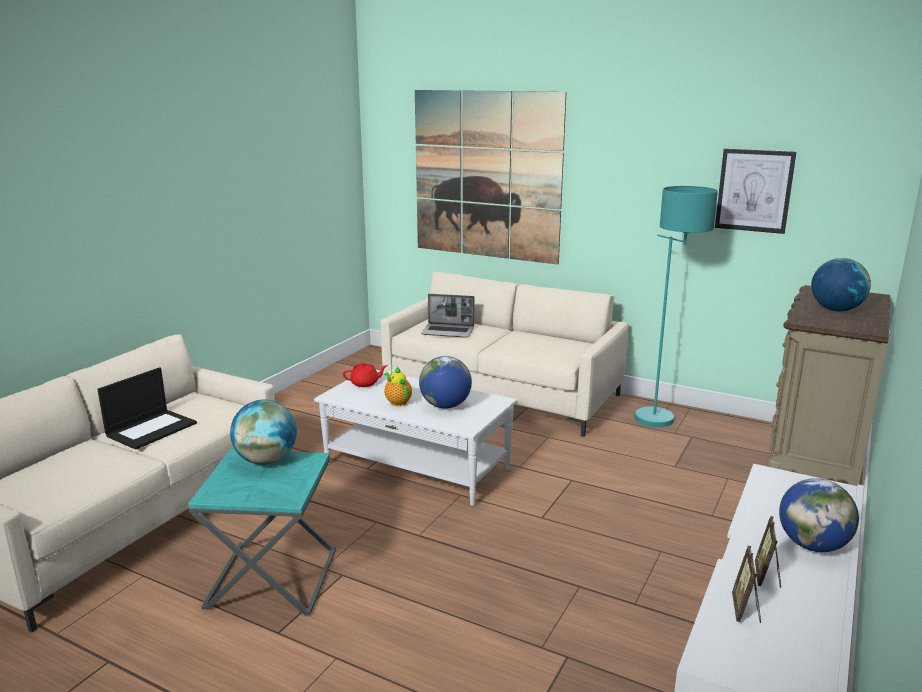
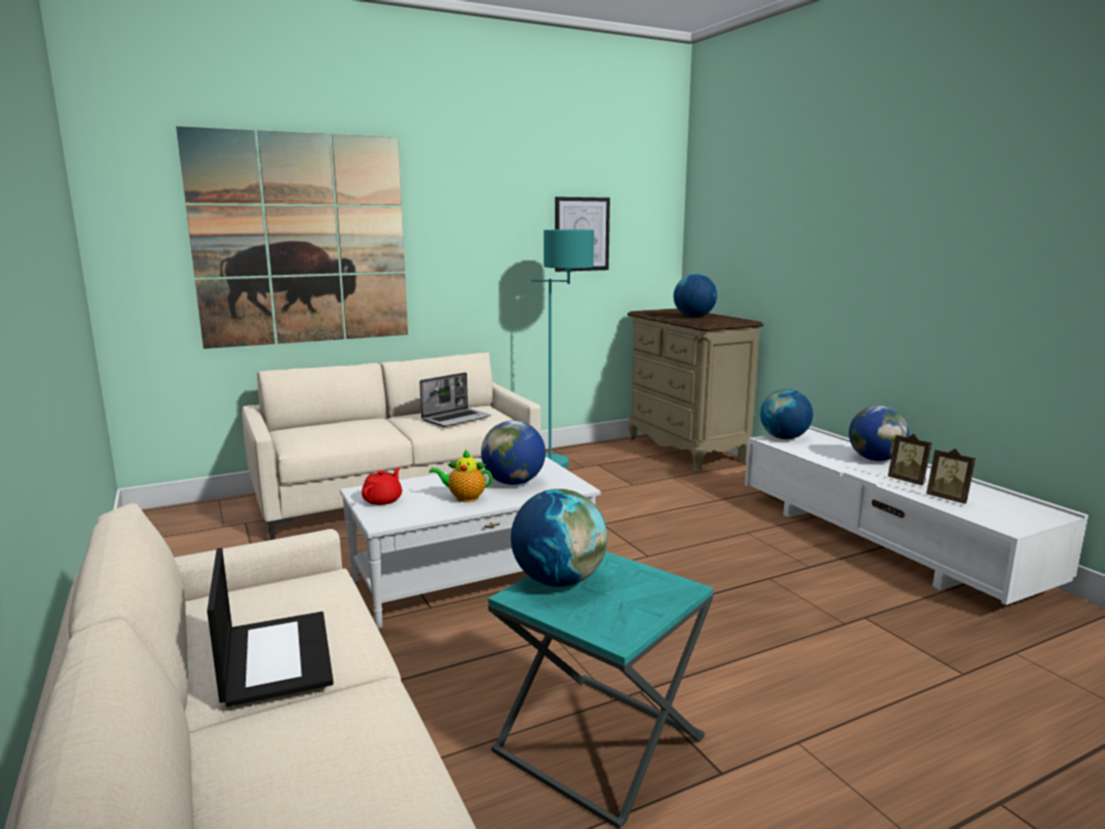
camera: 55 degrees left, 5 degrees down
(448, 332) = (341, 433): laptop -> laptop (456, 419)
(789, 481) = (784, 438): none -> globe

